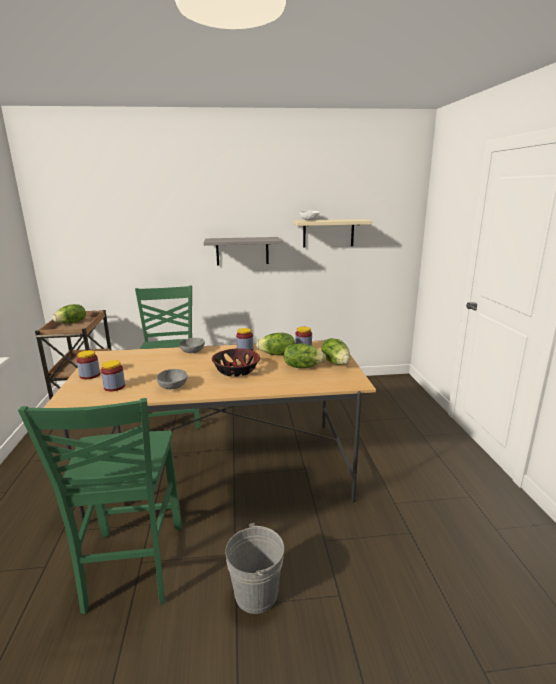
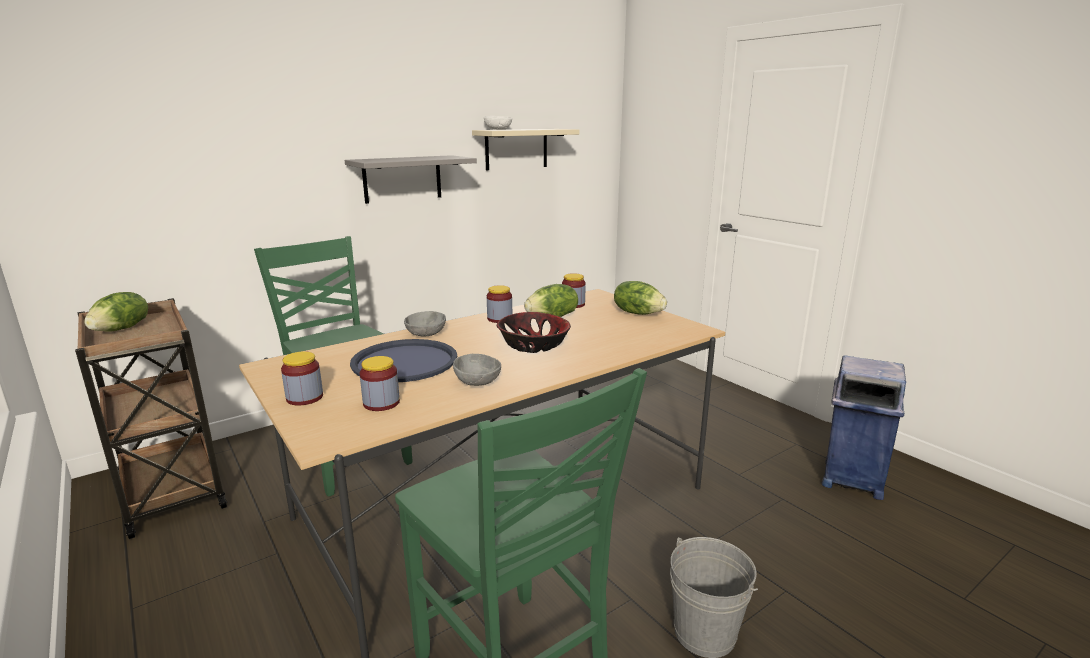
camera: 30 degrees left, 0 degrees up
(158, 366) = (404, 362): none -> blue tray
(302, 366) = (608, 324): lettuce -> none
(488, 539) = (851, 479): none -> blue trash can

